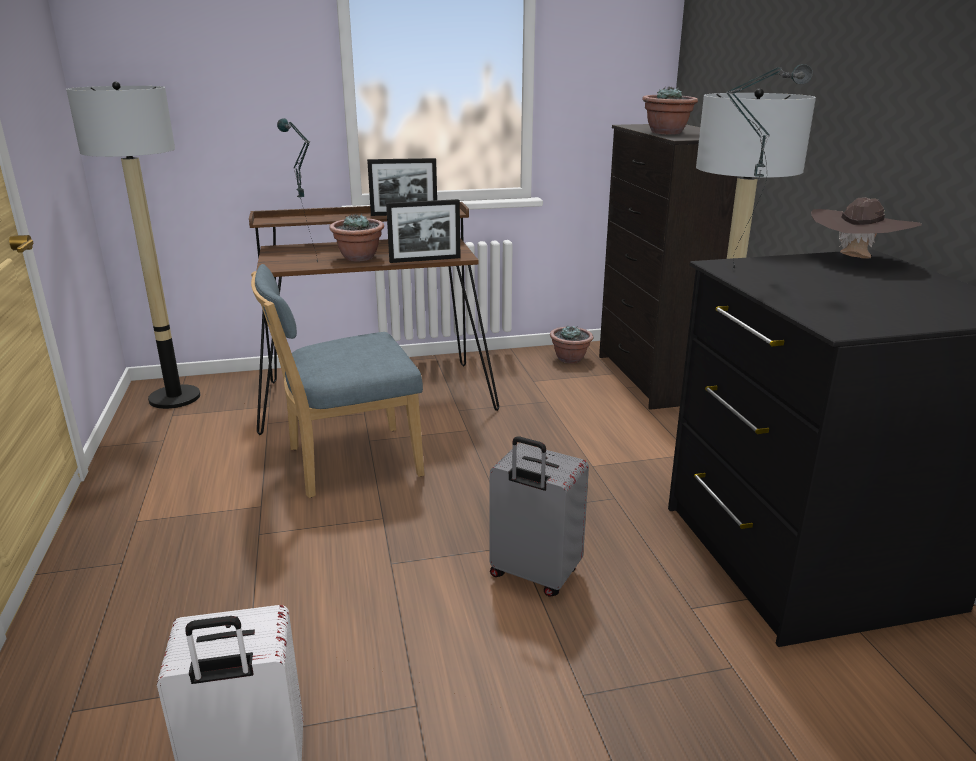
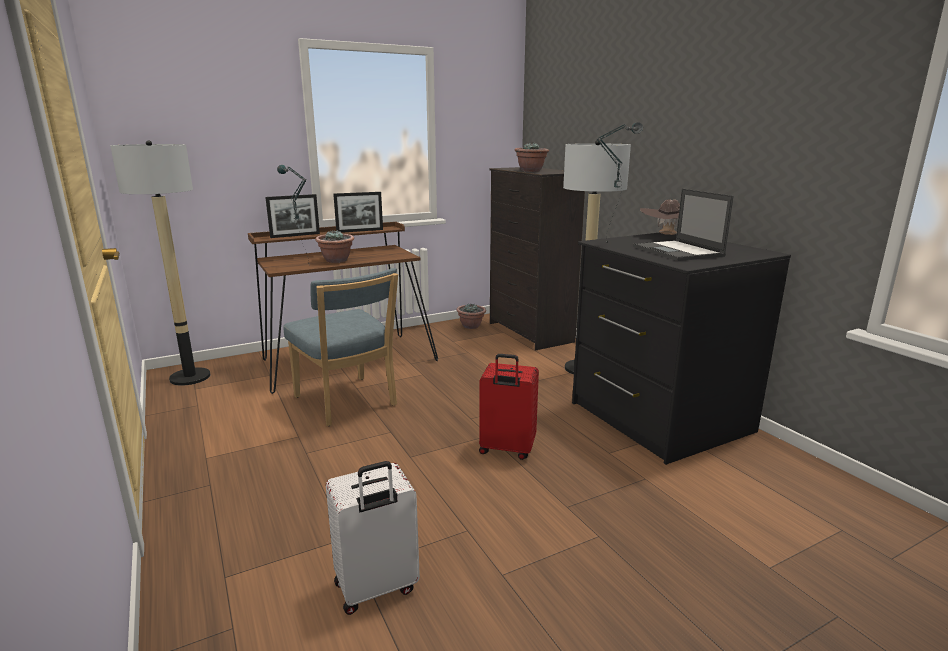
camera: 15 degrees left, 5 degrees down
(347, 463) = (347, 403): blue chair -> blue chair turned 90 degrees counterclockwise
(425, 260) = (384, 259): picture frame -> picture frame (295, 235)
(533, 575) = (506, 449): grey suitcase -> red suitcase
(849, 296) = (678, 251): none -> laptop

